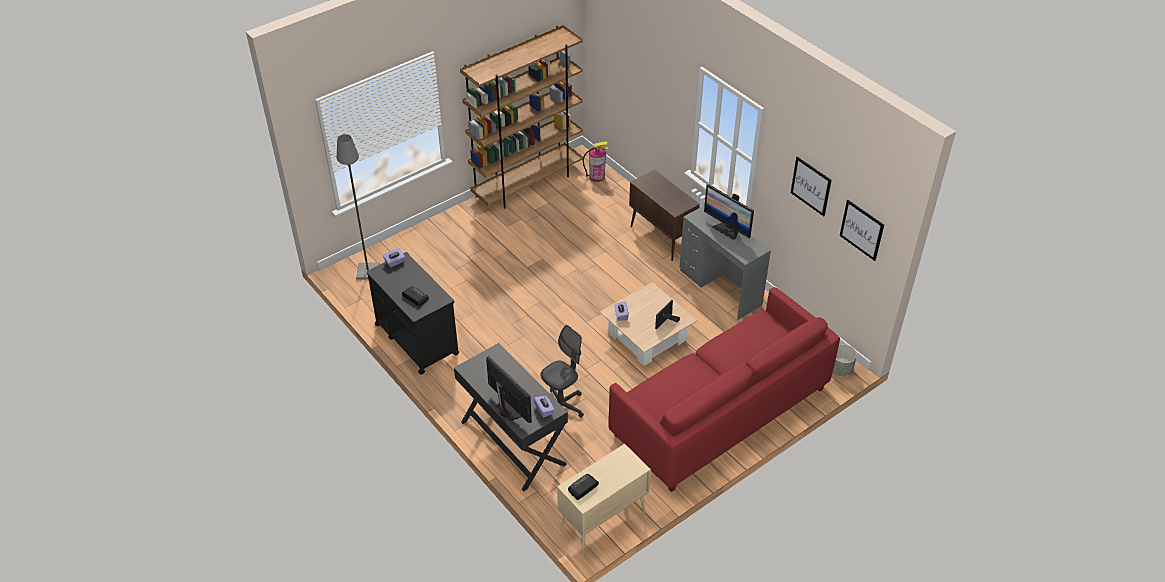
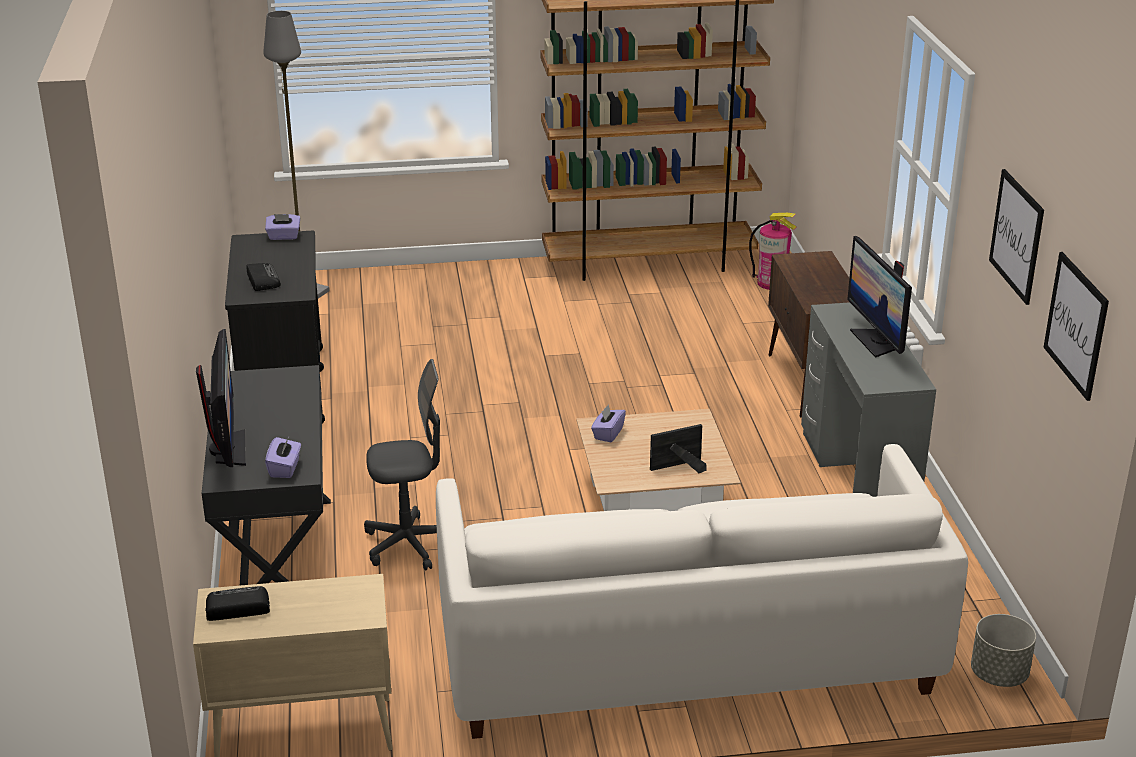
camera: 30 degrees right, 15 degrees down
(720, 412) = (686, 653): red sofa -> white sofa

